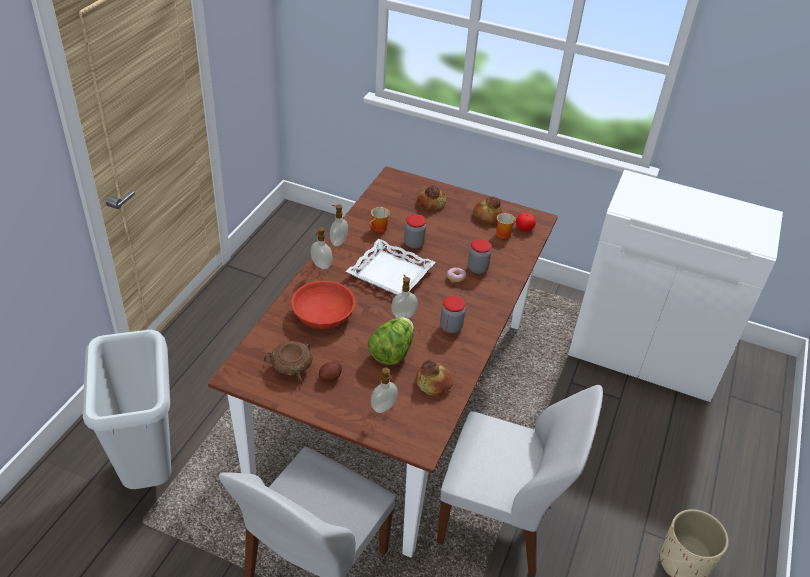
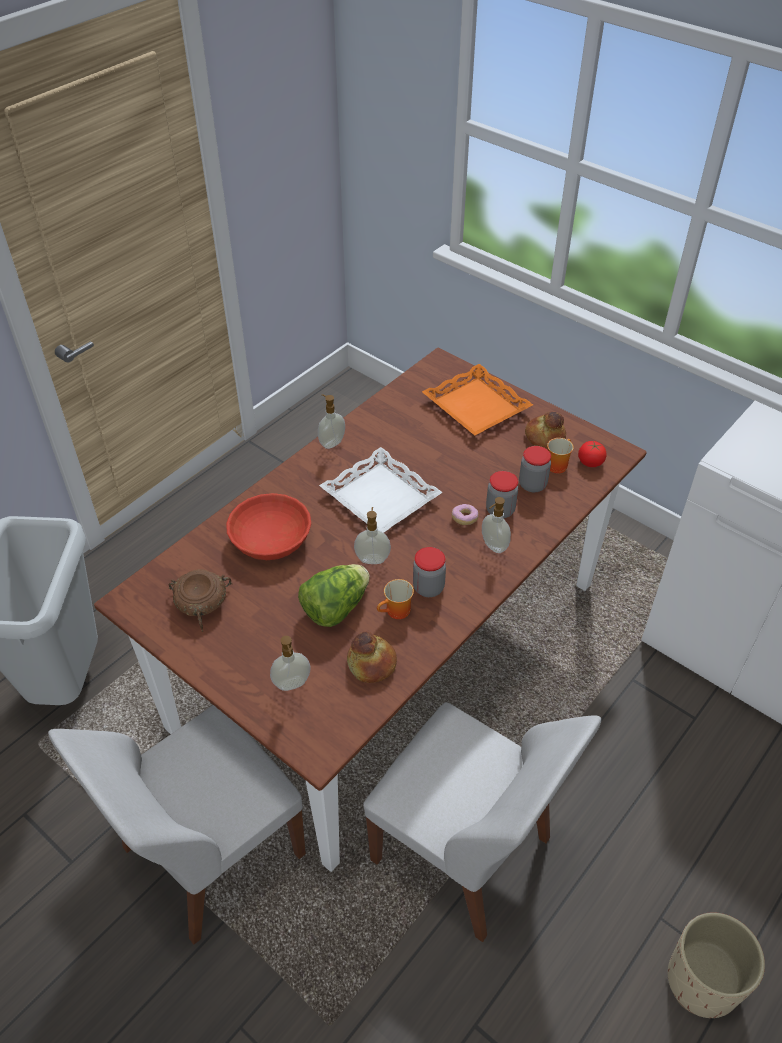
camera: 20 degrees right, 5 degrees up
(321, 265) = (296, 471): soap dispenser -> soap dispenser (493, 546)
(330, 377) = (242, 627): potato -> none
(379, 229) = (391, 434): mug -> mug (397, 612)
(414, 243) = (429, 460): jar -> jar (532, 485)
(430, 203) = (475, 407): bread -> orange tray

